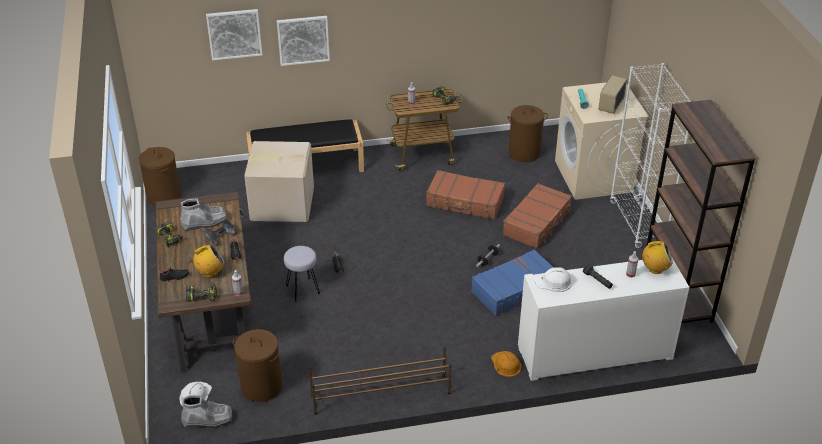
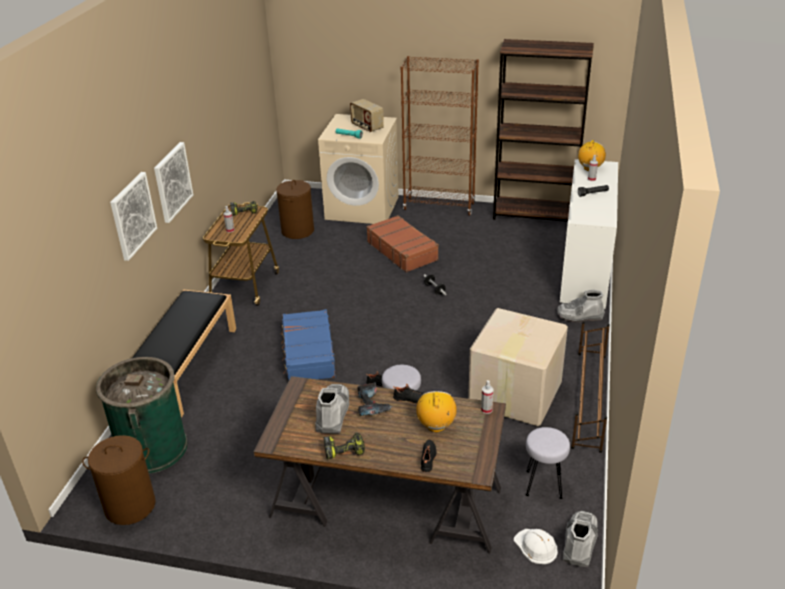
camera: 65 degrees left, 5 degrees down
(202, 296) = (477, 440): power drill -> none
(217, 184) = (152, 448): none -> green trash can
(234, 34) = (83, 244): picture -> picture (172, 182)
(261, 386) = (543, 485): brown laundry basket -> grey stool
(281, 203) = (239, 401): cardboard box -> cardboard box (513, 395)
(465, 202) = (342, 280): brown suitcase -> none
(506, 364) = (579, 316): orange hard hat -> grey boot
(514, 289) = (484, 286): blue suitcase -> blue suitcase (308, 354)
(554, 282) = (585, 212): white hard hat -> none
(637, 223) = (439, 206): white bookcase -> brown bookcase

